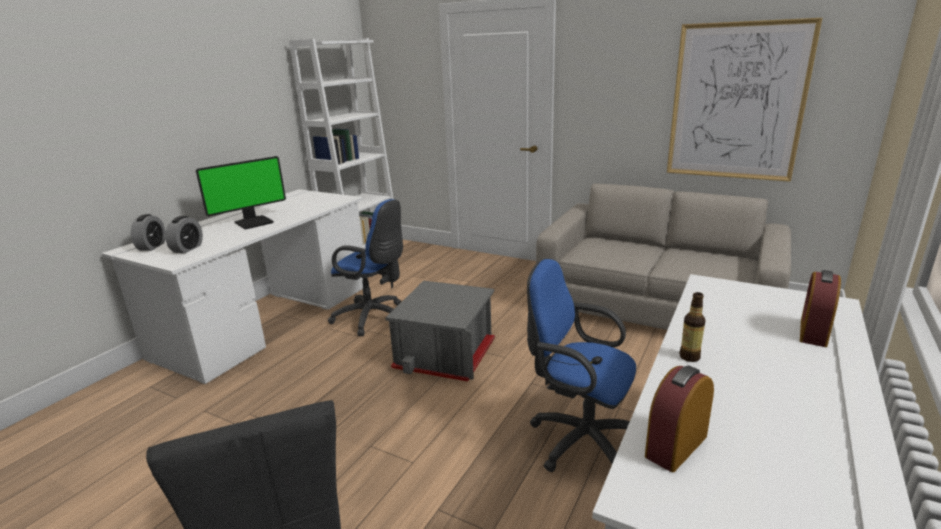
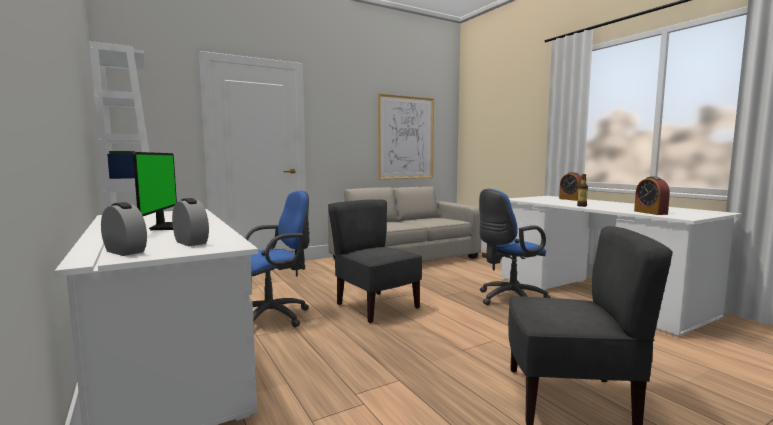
camera: 60 degrees left, 15 degrees down
(446, 353) = (376, 306): grey storage box -> grey chair

